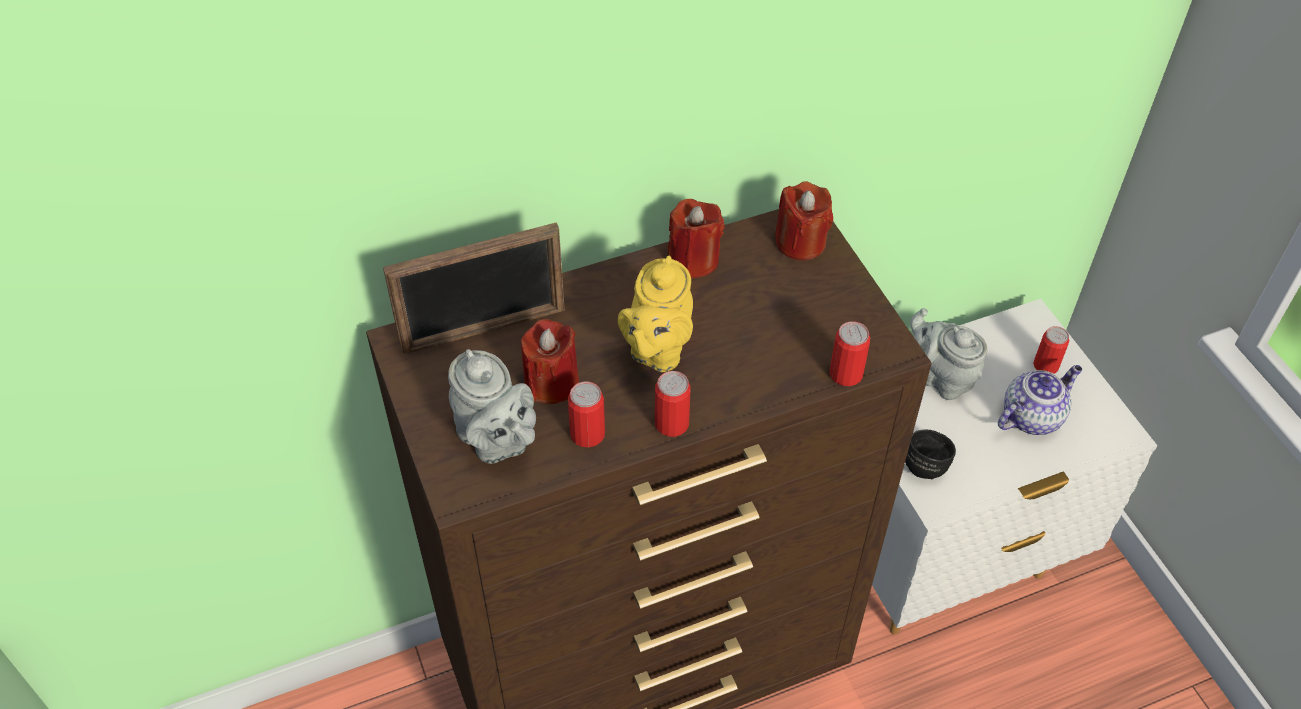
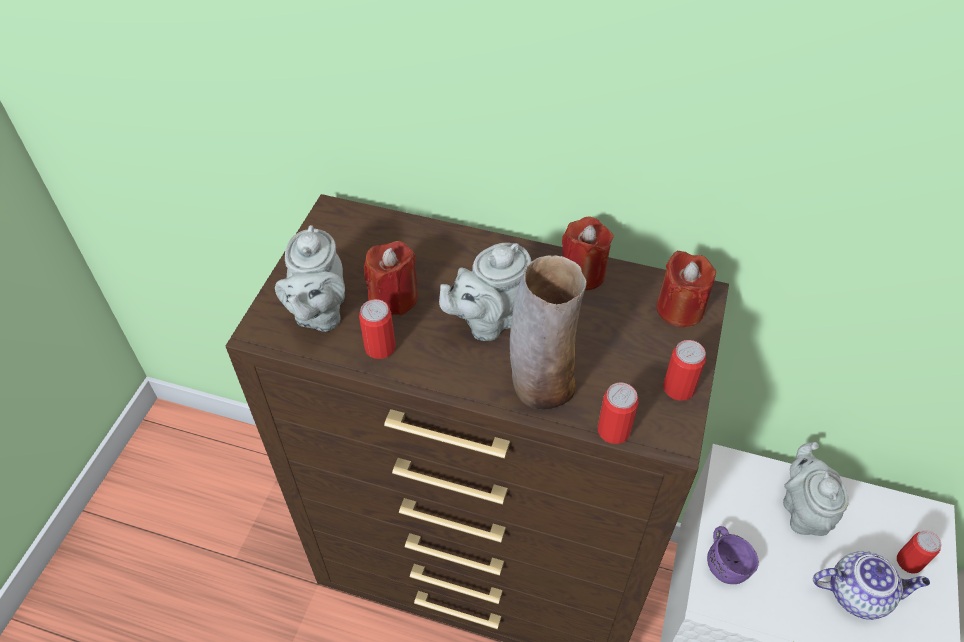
camera: 40 degrees right, 0 degrees up
(484, 330) = (389, 236): picture frame -> none
(657, 350) = (488, 320): yellow teapot -> grey teapot
(671, 423) = (443, 379): can -> can (679, 388)
(756, 376) = (541, 385): none -> vase
(920, 462) = (726, 562): black mug -> purple mug

